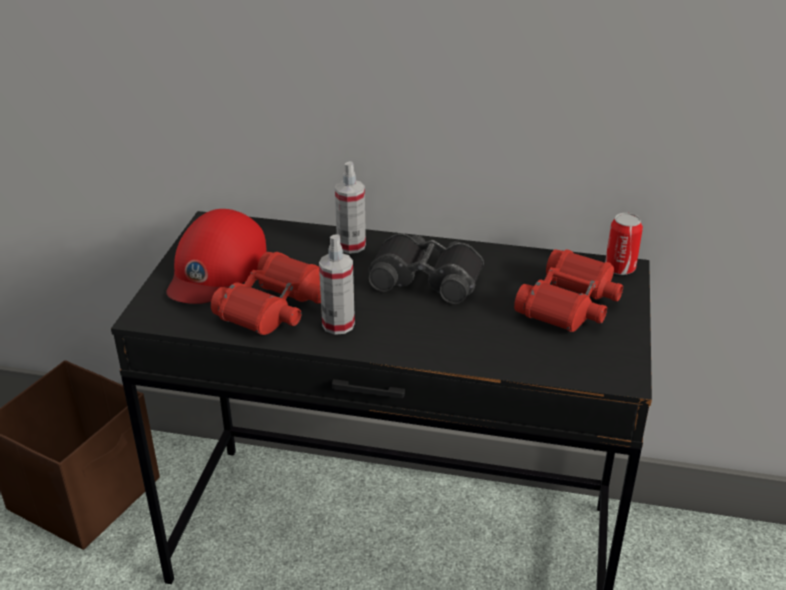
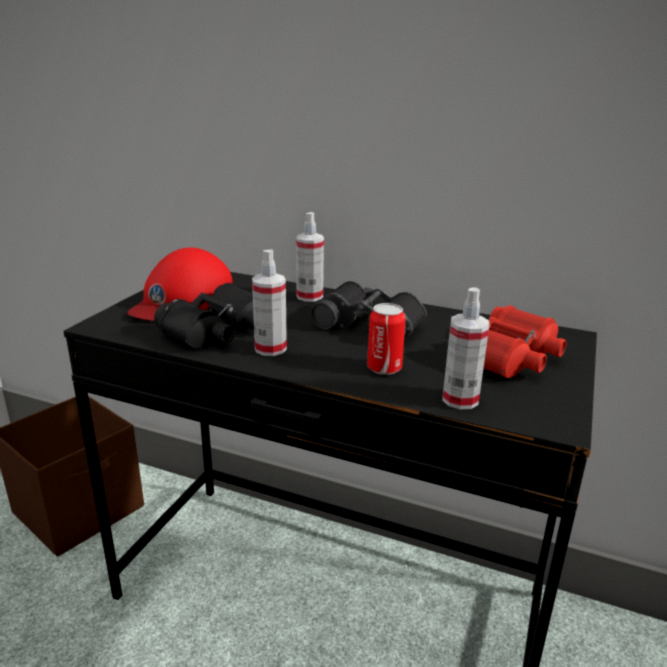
camera: 10 degrees right, 10 degrees down
(275, 306) = (219, 330): red binoculars -> black binoculars
(534, 362) = (460, 399): none -> spray bottle
(619, 268) = (565, 335): can -> can (384, 368)

